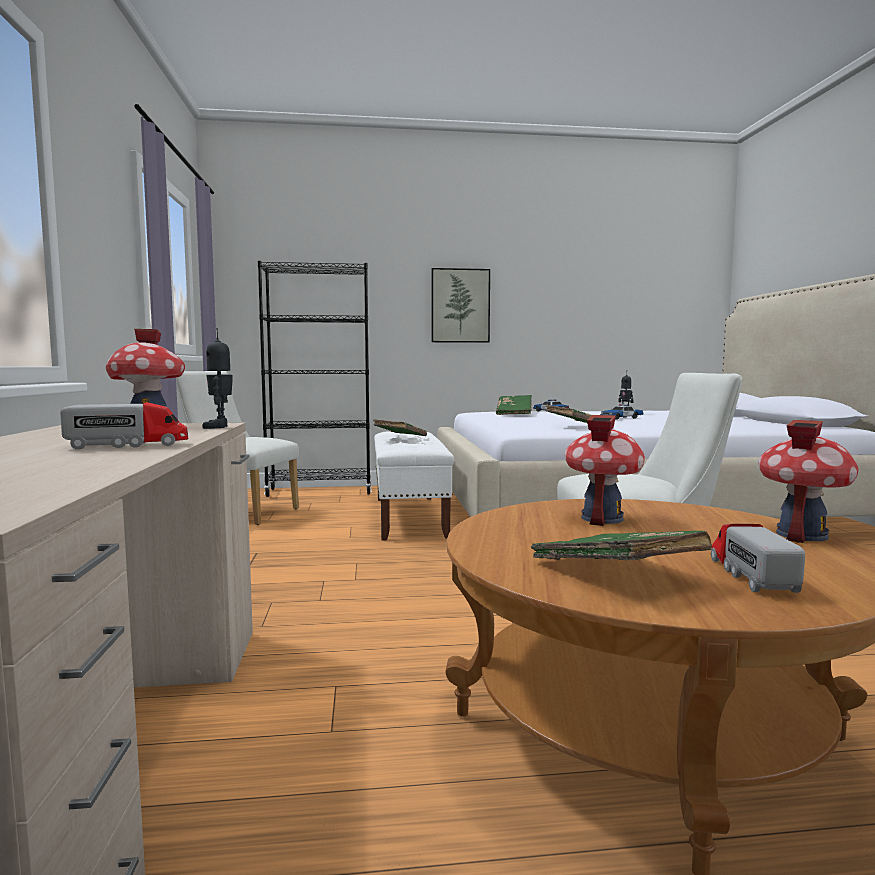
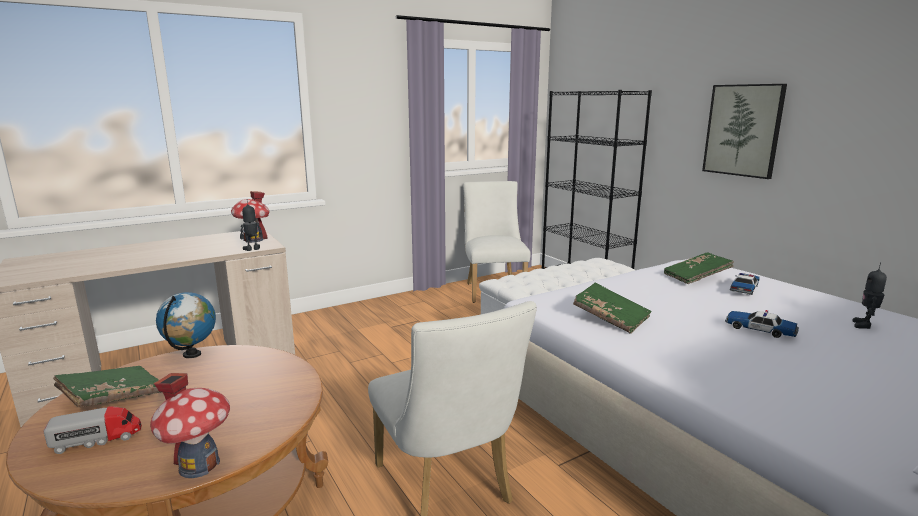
camera: 65 degrees right, 10 degrees up
(128, 445) = (167, 256): toy truck -> none
(400, 437) = (559, 269): green book -> none
(478, 537) = (192, 354): none -> globe
(601, 518) = (246, 383): toy house -> none

